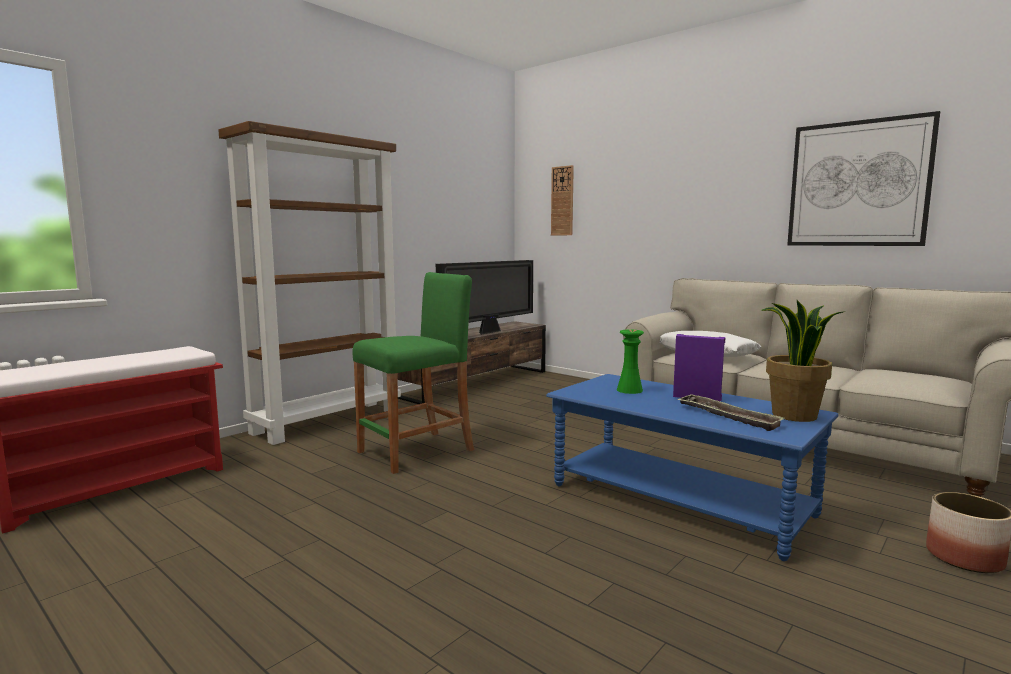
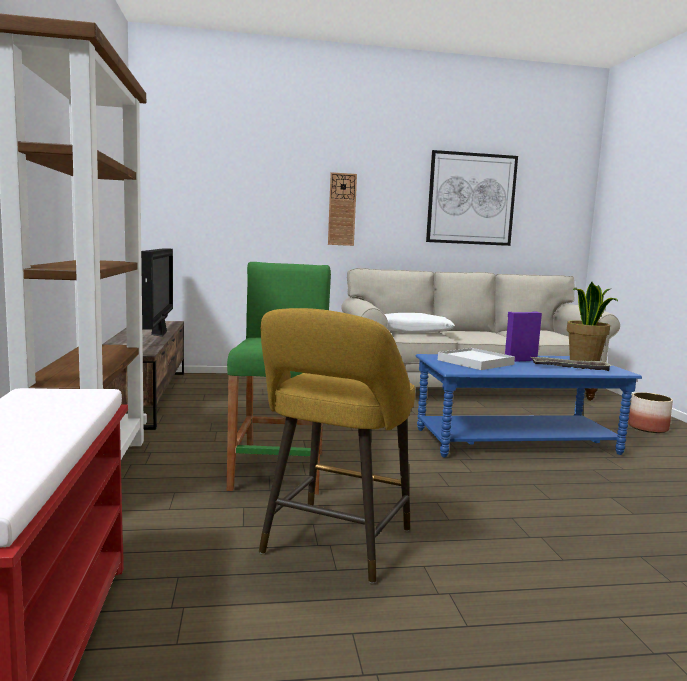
camera: 50 degrees left, 0 degrees up
(315, 504) = (334, 545): none -> yellow stool
(562, 201) = (203, 184): wall clock -> wall clock (342, 209)
(629, 390) = (475, 362): green vase -> white tray

